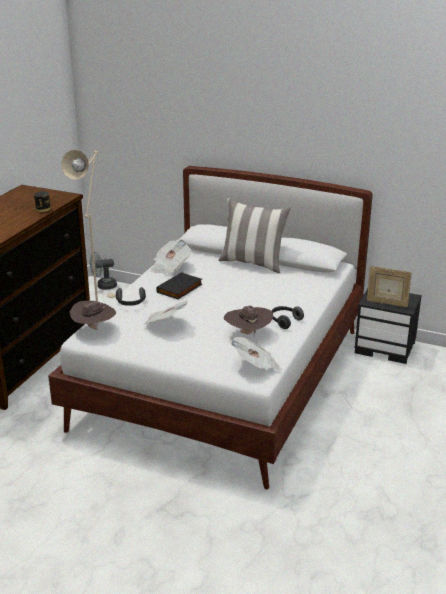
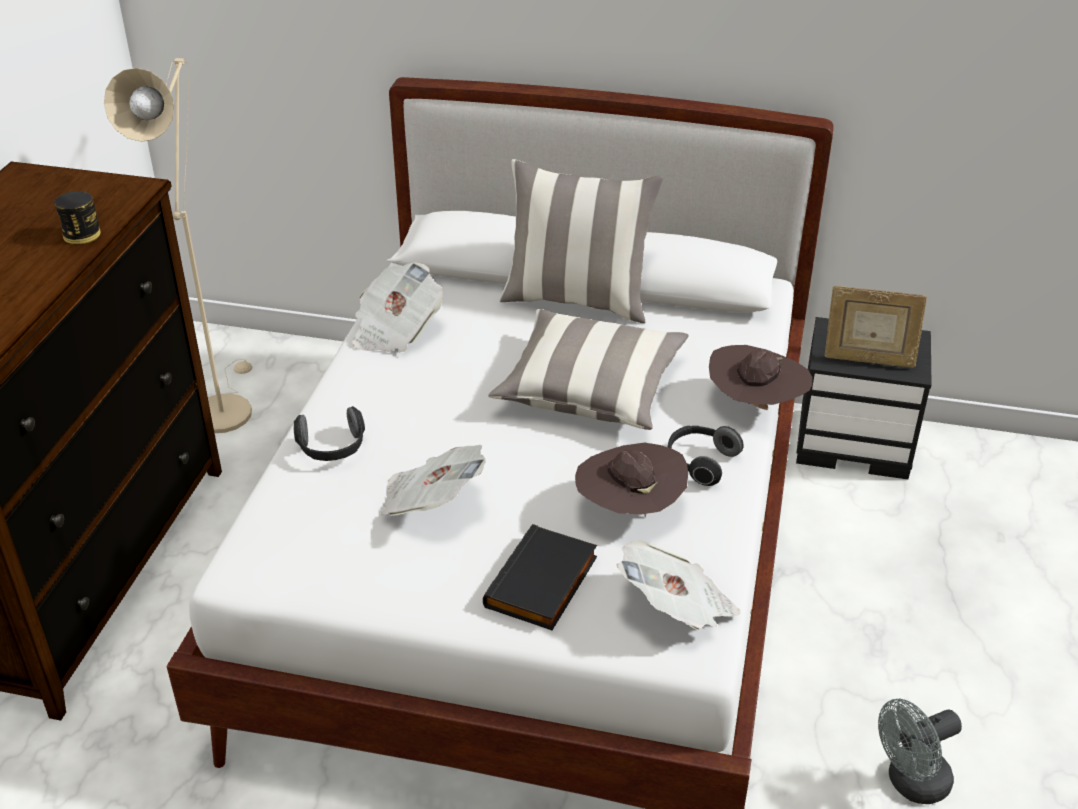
camera: 10 degrees left, 10 degrees up
(94, 329) = (263, 539): brown hat -> brown hat (755, 406)
(103, 286) = (220, 344): grey fan -> grey fan (910, 783)
(180, 289) = (436, 392): black book -> black book (543, 583)
(246, 293) = (590, 390): none -> pillow

